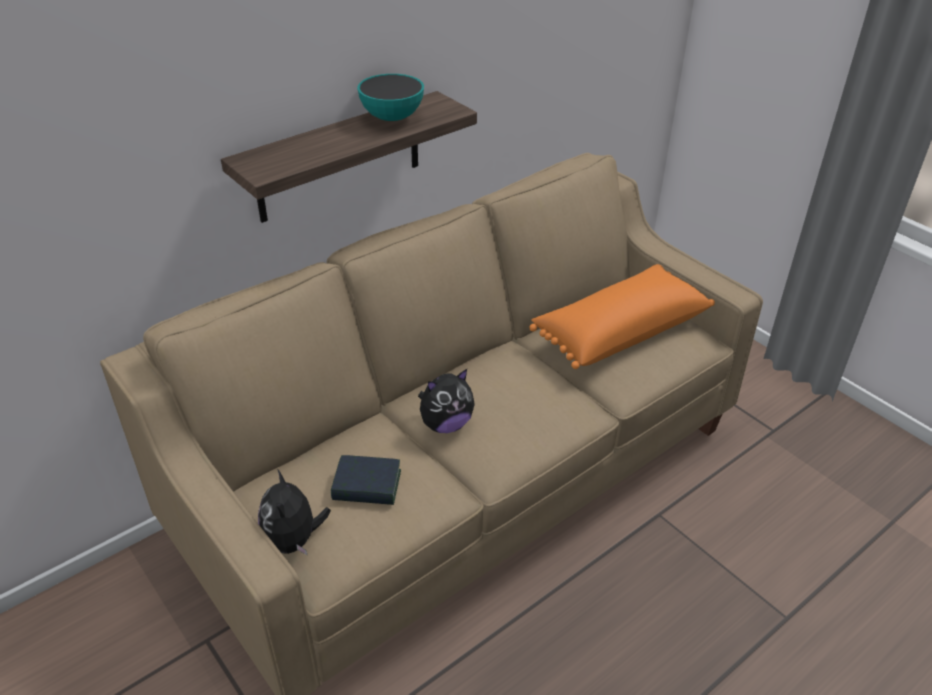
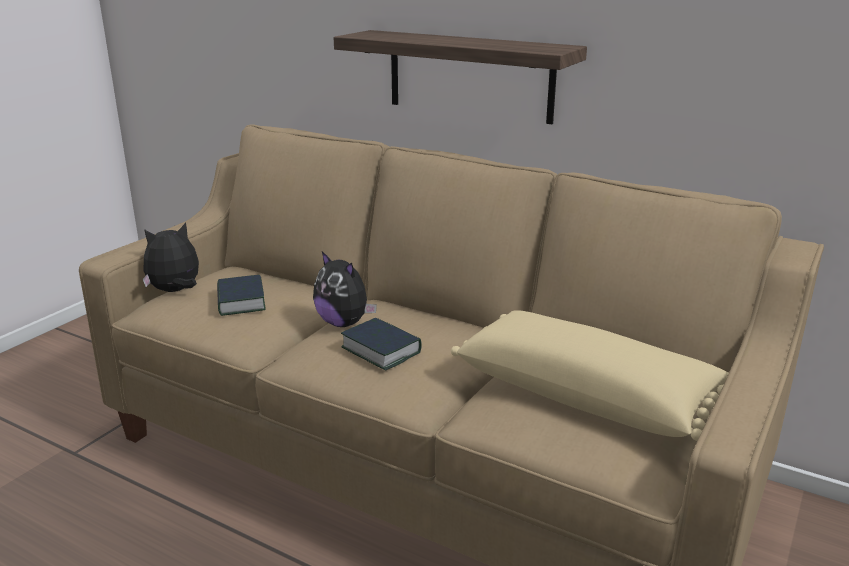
camera: 70 degrees right, 15 degrees down
(392, 118) = (501, 43): bowl -> none
(517, 411) = (381, 350): none -> book
(619, 331) = (587, 395): orange pillow -> beige pillow

